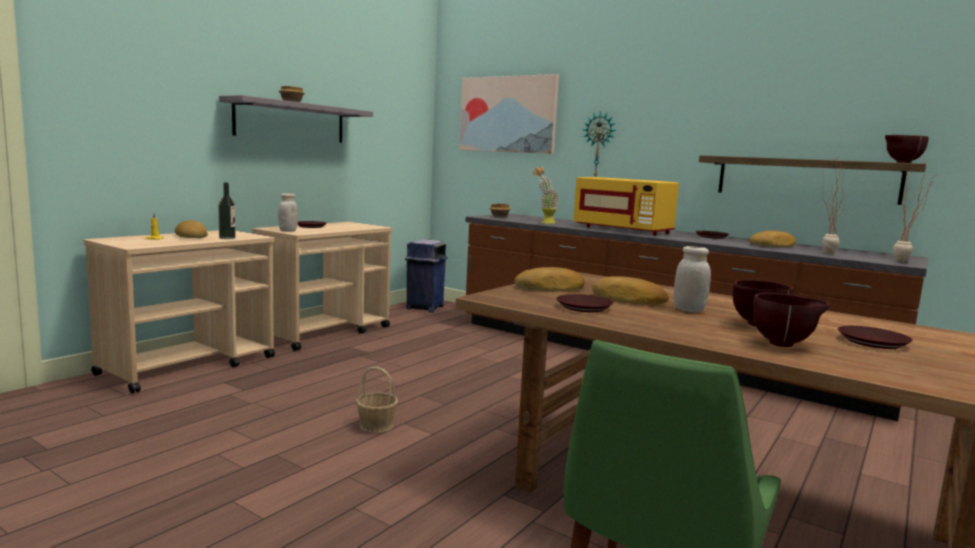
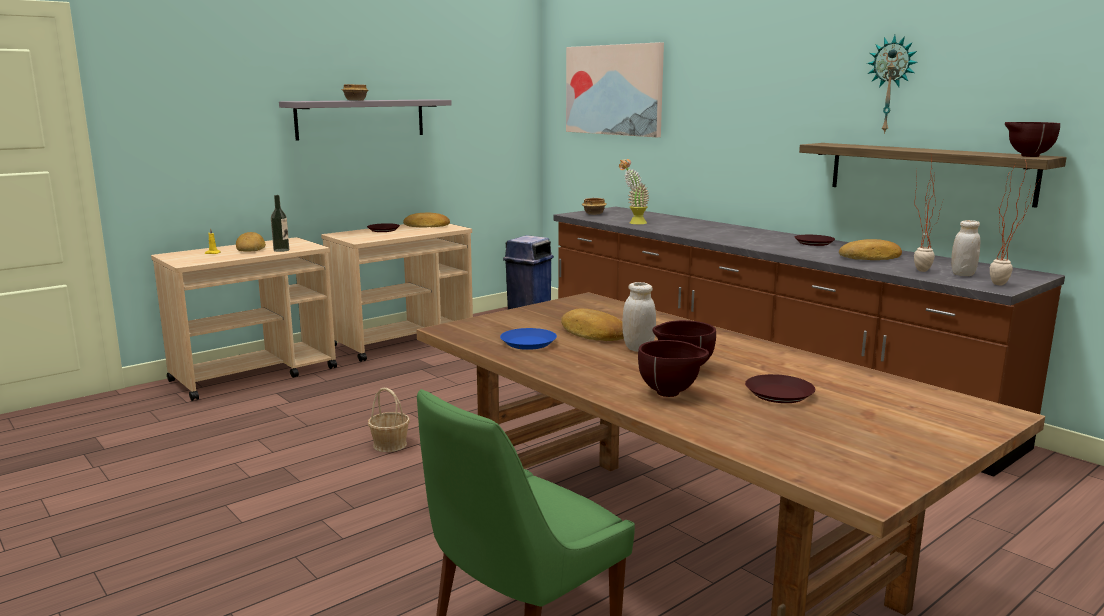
camera: 15 degrees right, 5 degrees up
(288, 231) = (352, 238): white jar -> white jar (962, 274)
(550, 288) = (530, 317): bread -> bread (427, 226)
(583, 307) = (527, 343): brown plate -> blue plate
(599, 145) = (706, 127): wall clock -> wall clock (891, 84)
(623, 230) = (714, 234): yellow microwave -> none

